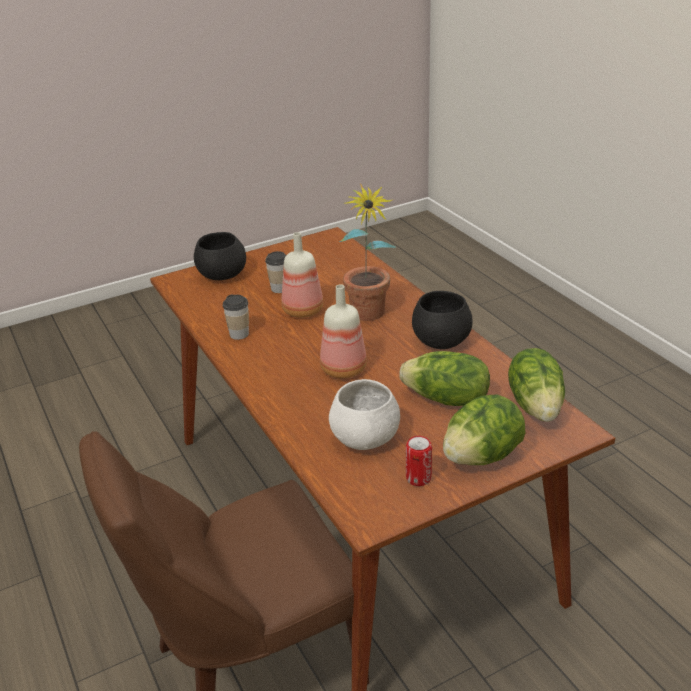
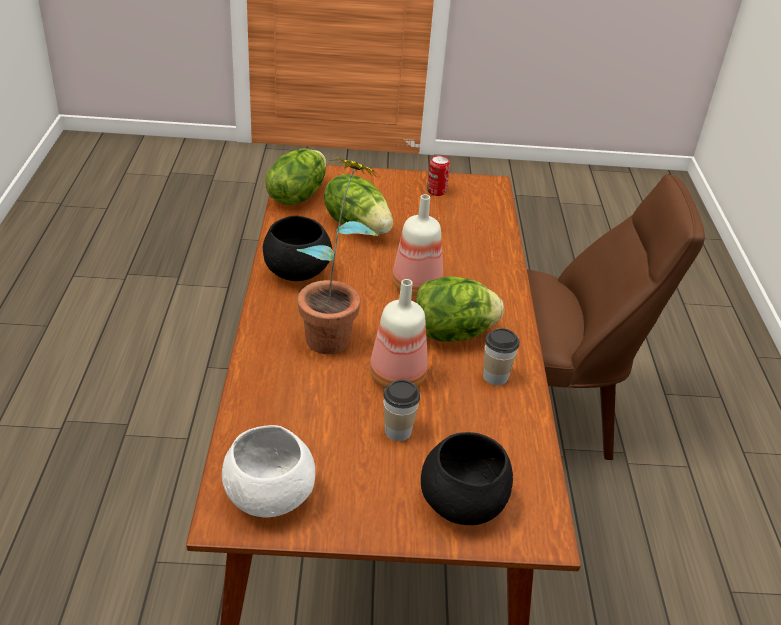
camera: 155 degrees left, 5 degrees up
(366, 438) = (449, 226): white bowl -> white bowl (268, 497)
(482, 456) = (379, 185): lettuce -> lettuce (452, 333)

